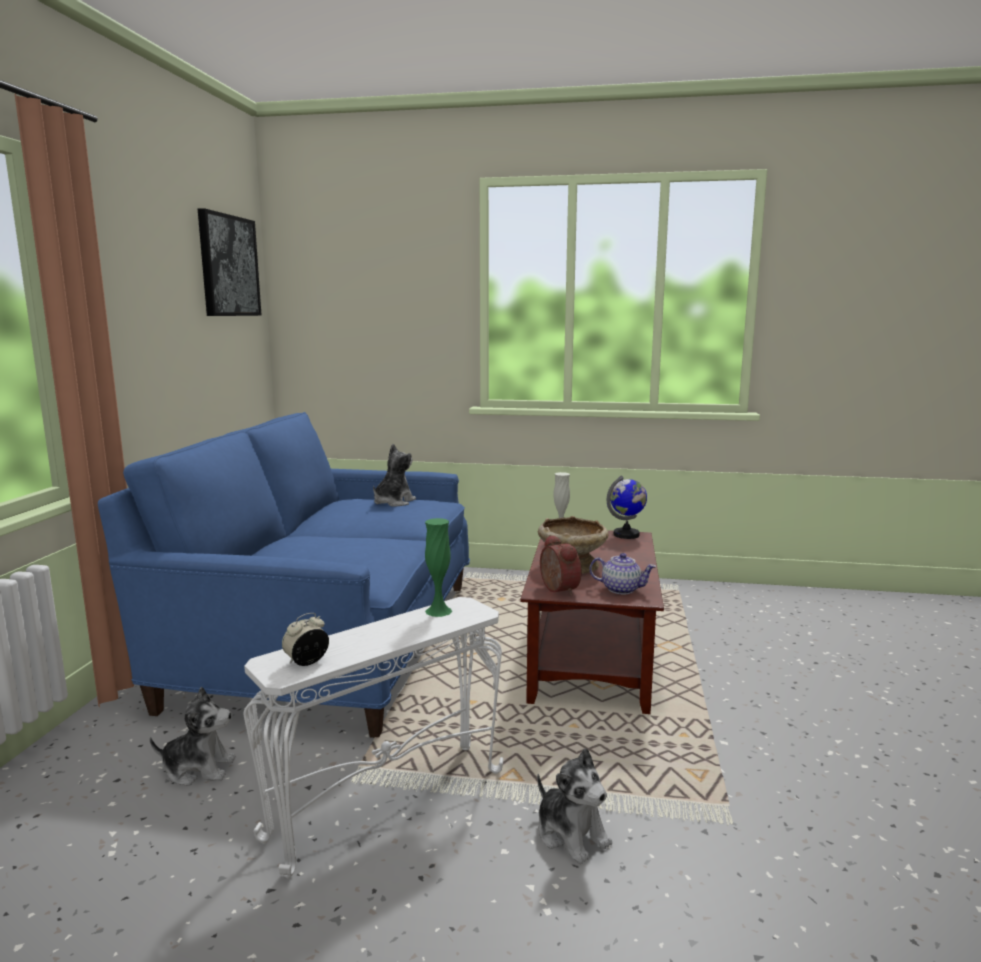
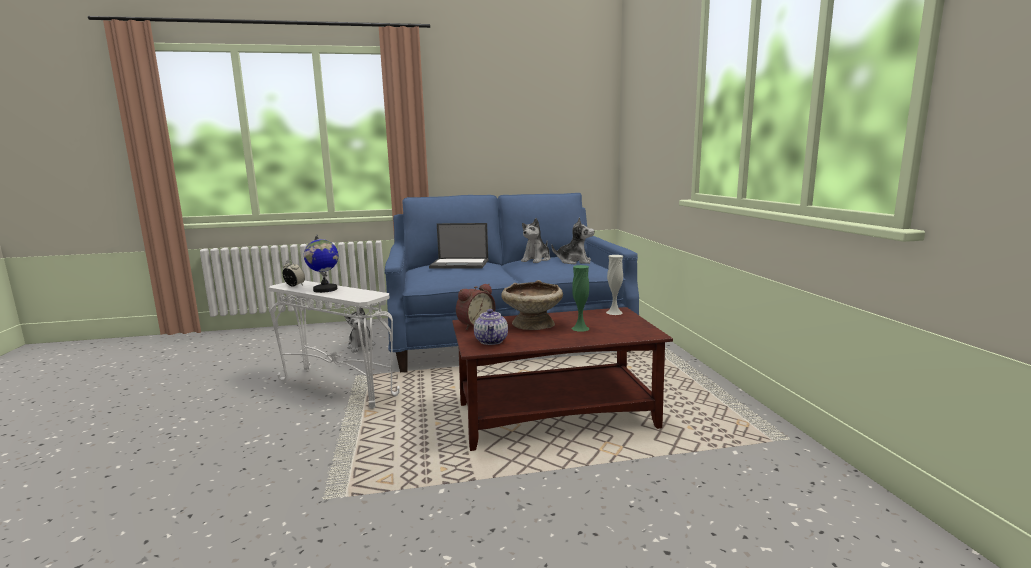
camera: 70 degrees right, 0 degrees up
(228, 266) = (568, 94): picture -> none
(311, 546) = (460, 264): none -> laptop
(438, 611) = (363, 292): green vase -> green vase (580, 328)
(571, 834) = (312, 440): plush toy -> plush toy (536, 260)
(626, 535) = (646, 330): globe -> globe (325, 289)

